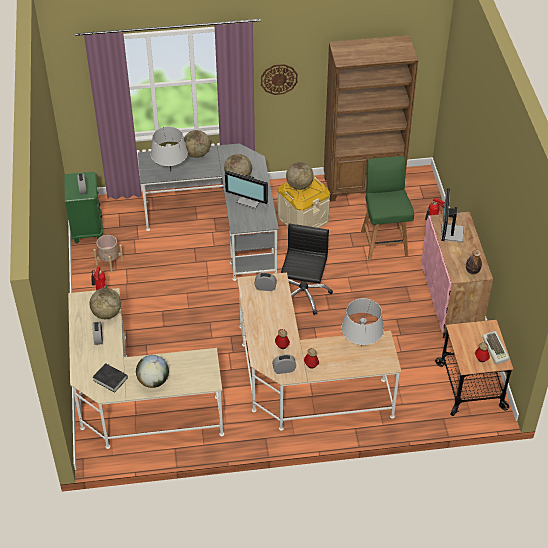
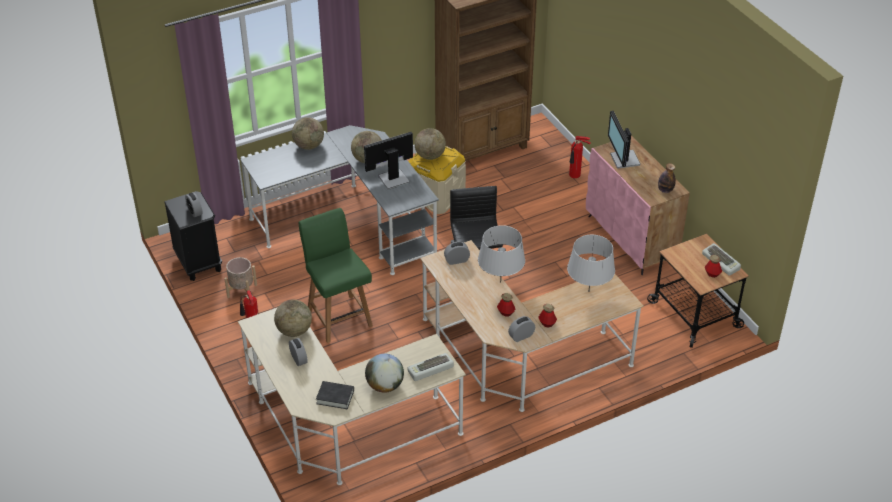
camera: 20 degrees left, 5 degrees down
(87, 229) = (198, 263): green nightstand -> black nightstand
(170, 171) = (288, 169): grey table lamp -> grey table lamp (500, 282)
(196, 378) = (430, 370): none -> keyboard
(250, 200) = (392, 178): monitor -> monitor turned 150 degrees clockwise
(279, 79) = (383, 41): wall clock -> none
(384, 242) = (533, 198): green chair -> green chair (339, 317)

